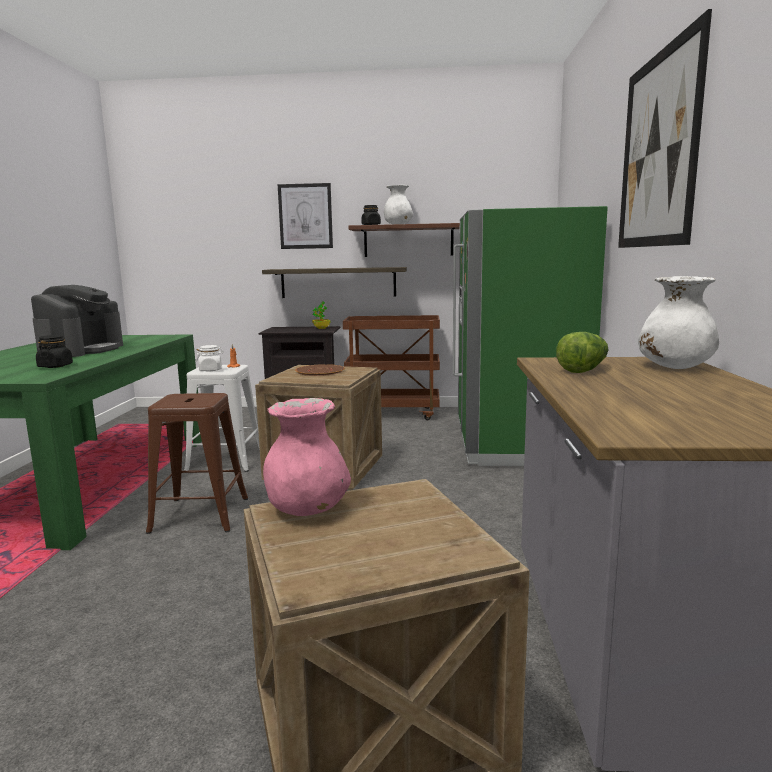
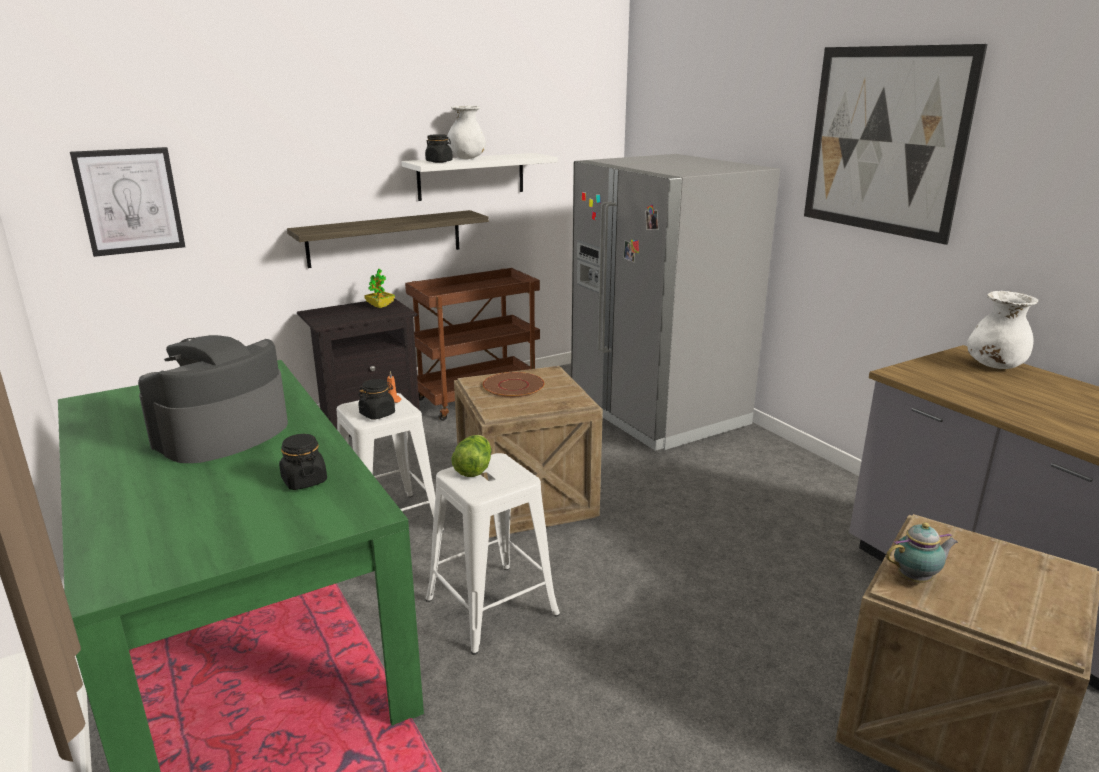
camera: 35 degrees left, 10 degrees up
(82, 350) = (222, 434): coffee machine -> coffee machine turned 120 degrees counterclockwise
(200, 514) = (491, 607): brown stool -> white stool
(211, 370) = (377, 414): white jar -> black jar
(305, 216) = (334, 148): picture -> picture (130, 201)
(307, 510) = (916, 579): pink vase -> teapot
(408, 241) = (471, 176): brown shelf -> white shelf
(516, 444) = (658, 412): green fridge -> grey fridge
(583, 369) = (955, 383): lettuce -> lettuce (473, 468)

